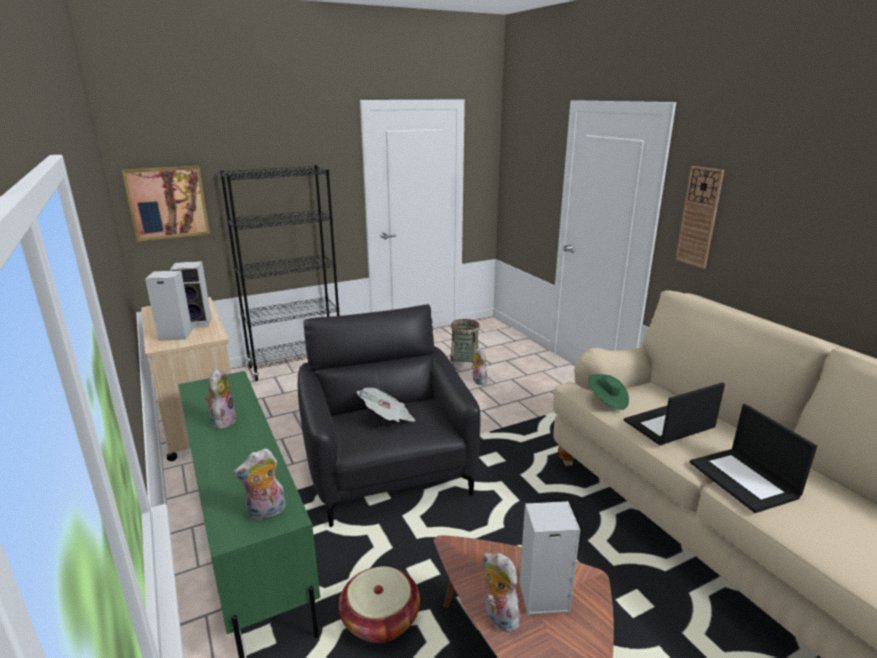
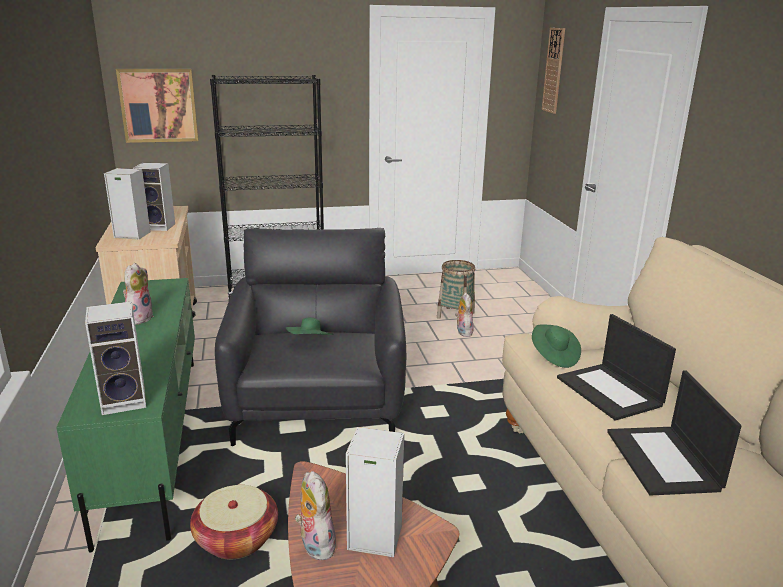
camera: 15 degrees right, 0 degrees up
(266, 513) = (126, 400): plush toy -> speaker
(387, 418) = (310, 343): newspaper -> green hat
(668, 425) = (610, 392): laptop -> laptop turned 105 degrees counterclockwise
(699, 217) = (720, 150): wall clock -> wall clock (554, 70)

